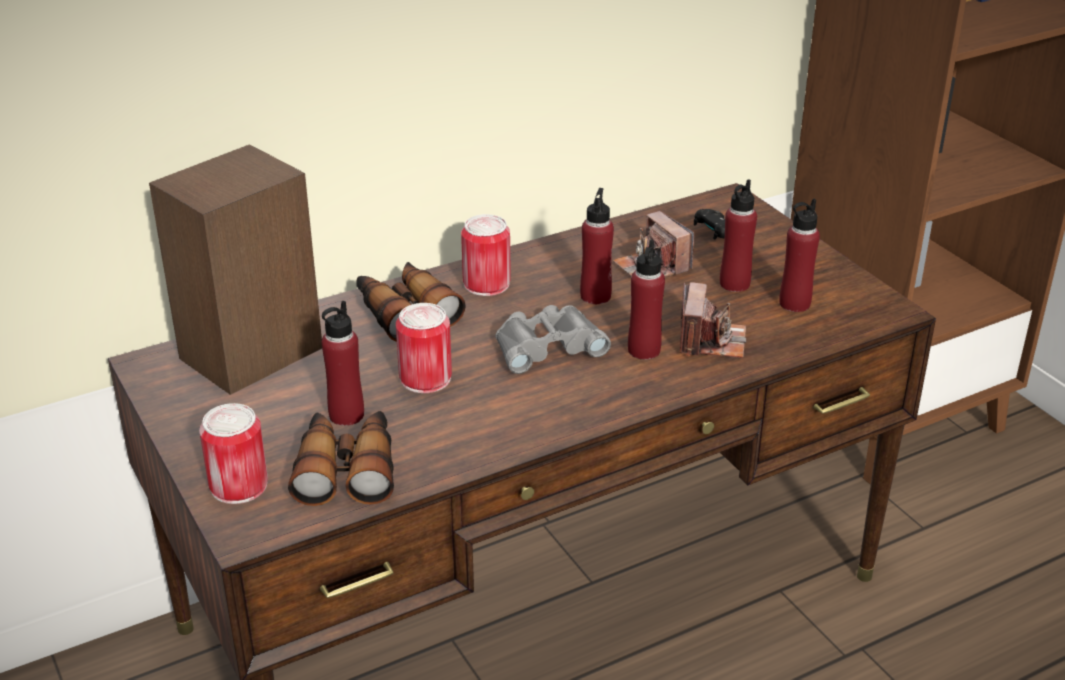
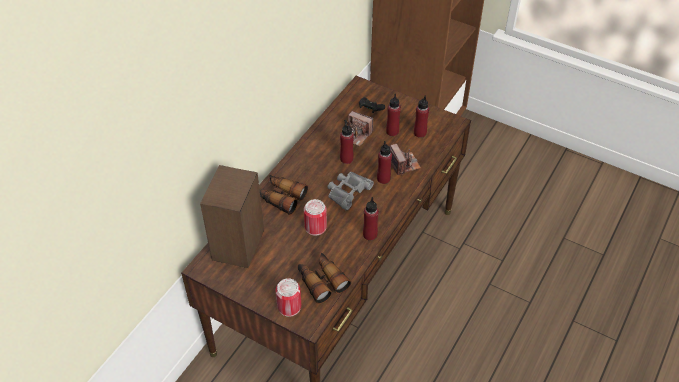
camera: 30 degrees left, 15 degrees up
(346, 415) = (301, 257): red bottle -> red bottle (370, 235)
(486, 283) = (300, 170): can -> none

